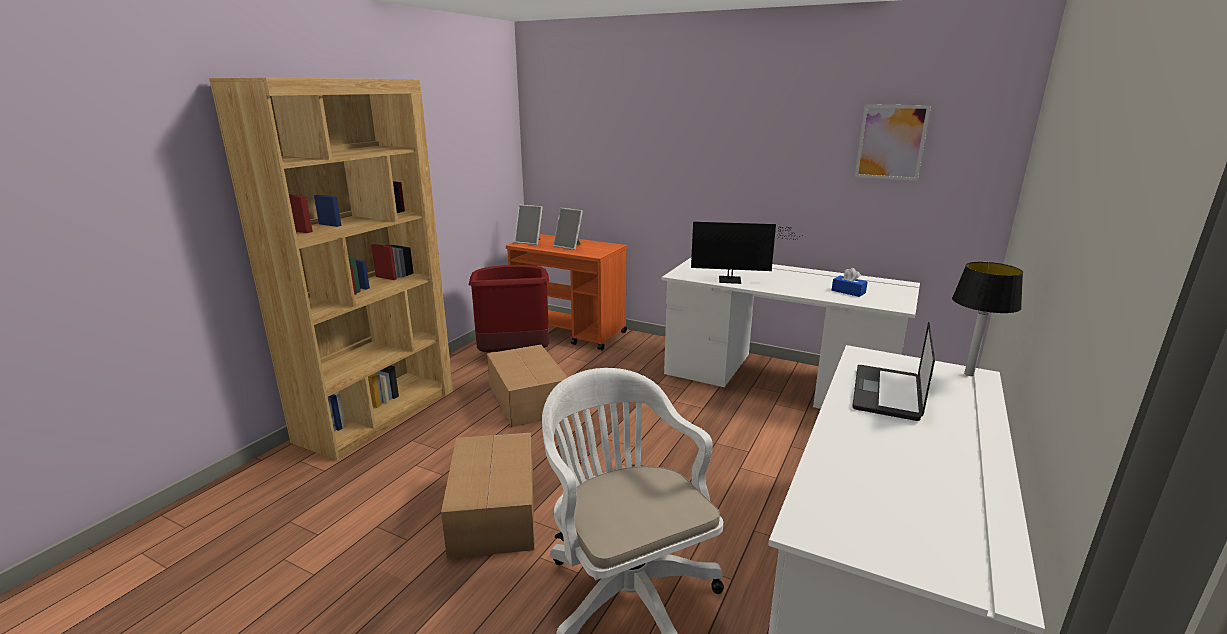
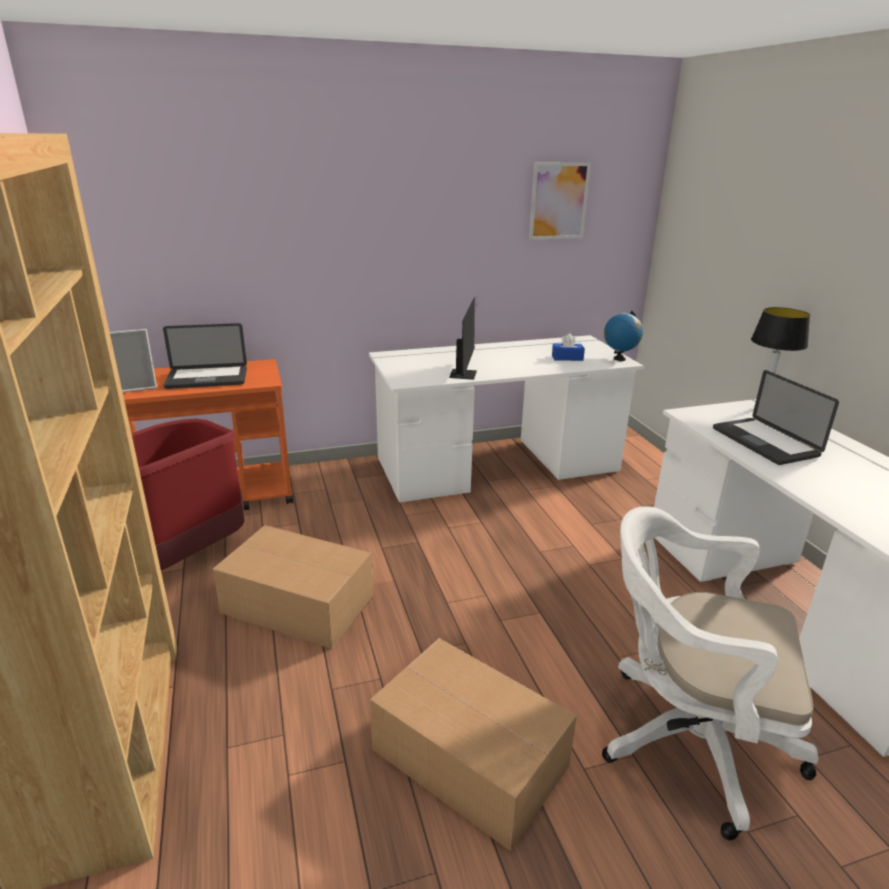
camera: 45 degrees left, 5 degrees up
(569, 246) = (207, 379): picture frame -> laptop
(734, 280) = (465, 373): monitor -> monitor turned 45 degrees counterclockwise
(901, 304) = (619, 359): none -> globe

